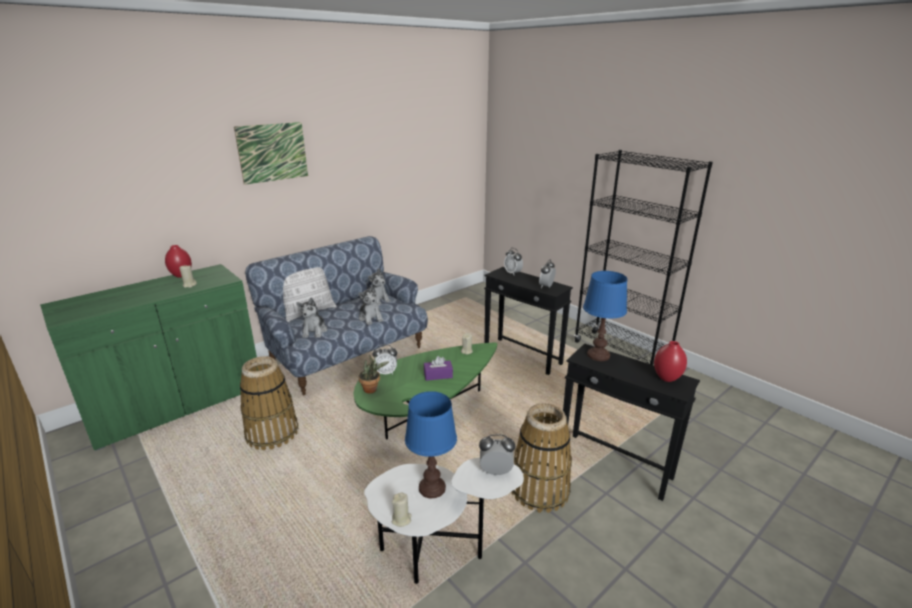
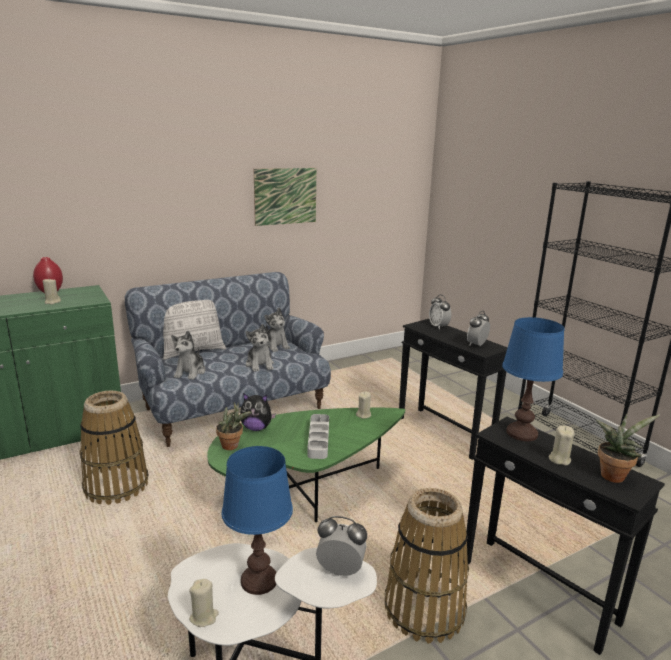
camera: 10 degrees right, 5 degrees down
(272, 152) = (169, 164): picture -> picture (285, 196)
(386, 372) = (256, 428): alarm clock -> plush toy
(438, 375) = (318, 439): purple tissue box -> grey tray
(628, 372) = (559, 459): none -> beige candle
(666, 378) = (613, 475): red vase -> potted plant

